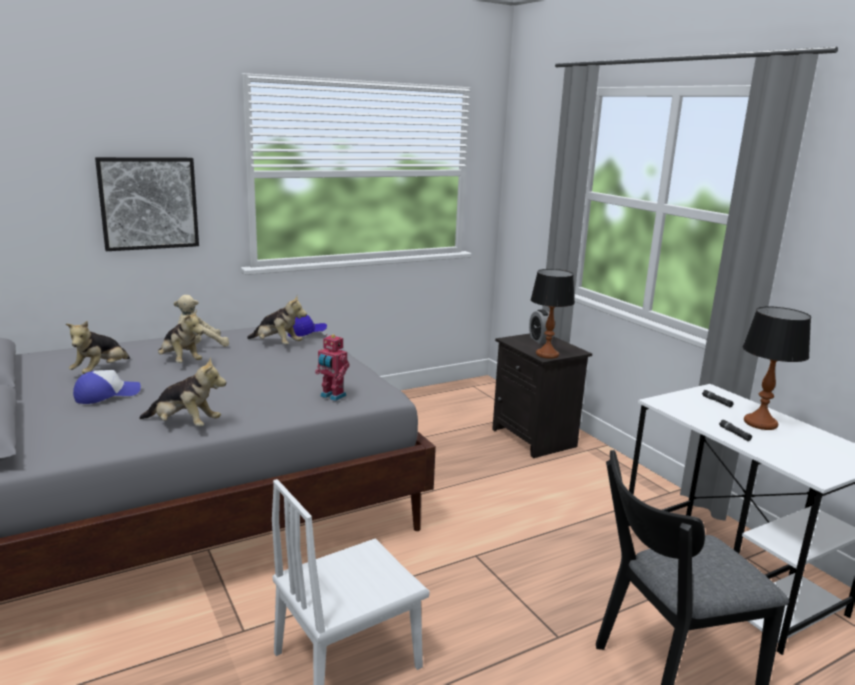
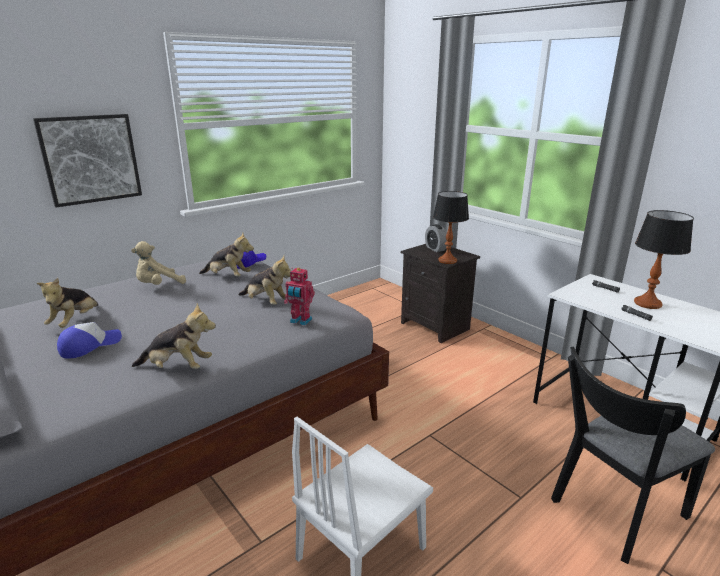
camera: 10 degrees left, 5 degrees up
(180, 361) = (147, 303): plush toy -> plush toy (266, 302)

